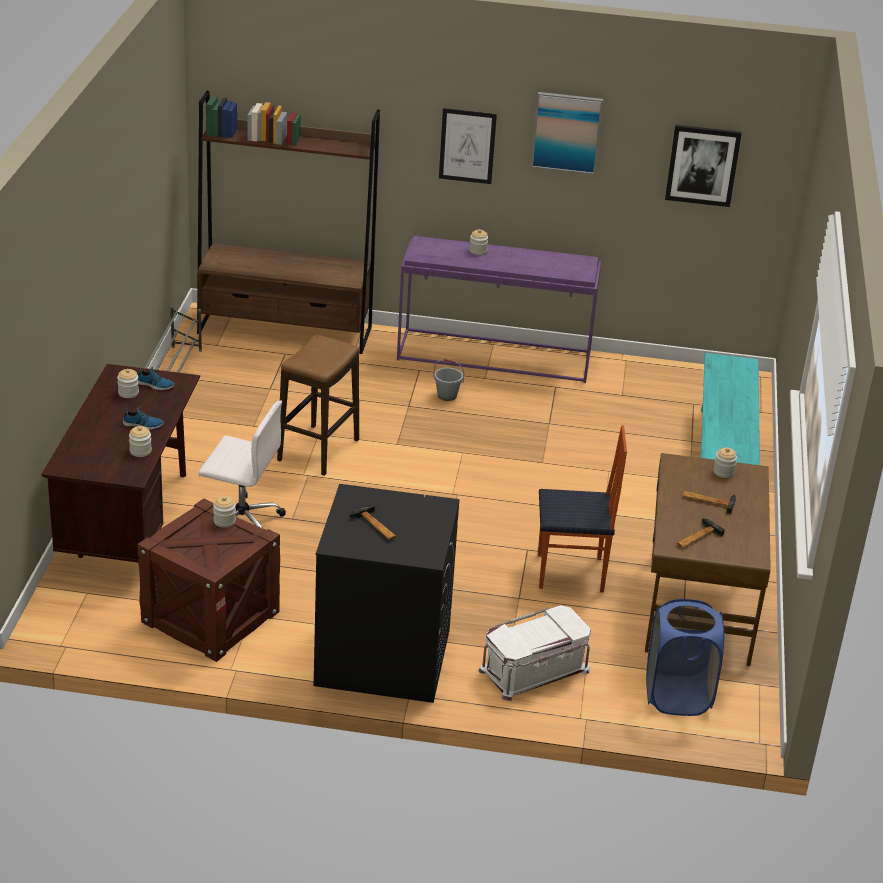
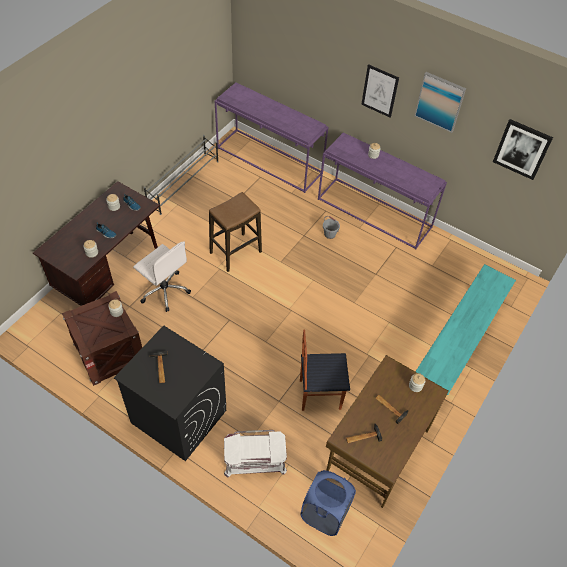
camera: 25 degrees right, 20 degrees up
(285, 331) = (270, 160): brown bookcase -> purple console table
(571, 574) = (319, 394): chair -> chair turned 150 degrees clockwise

